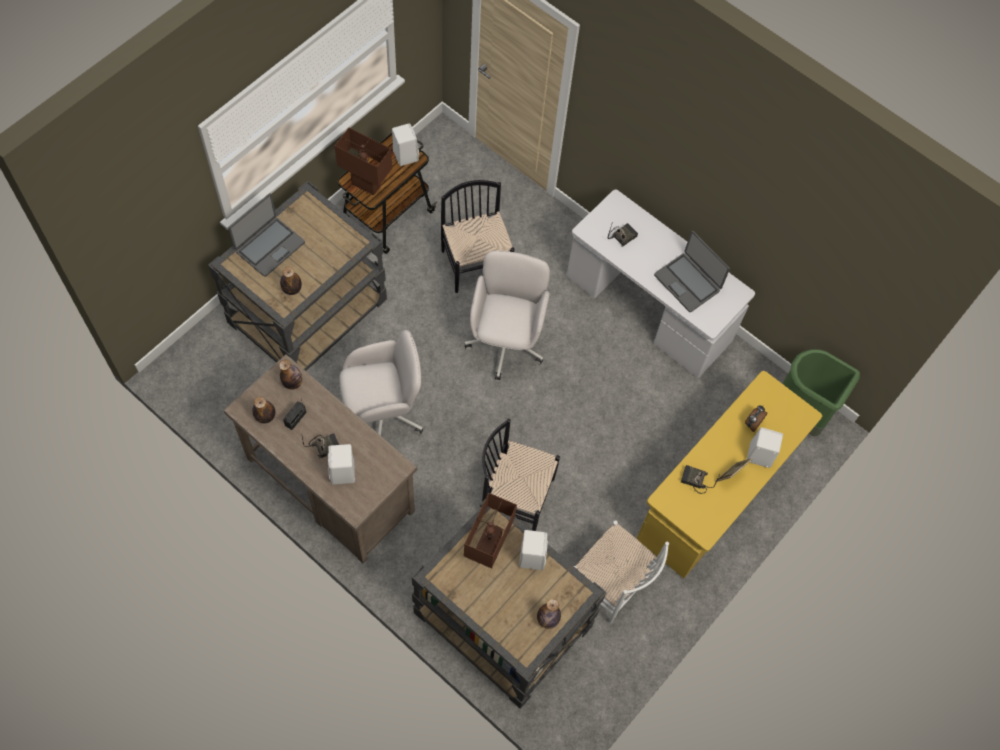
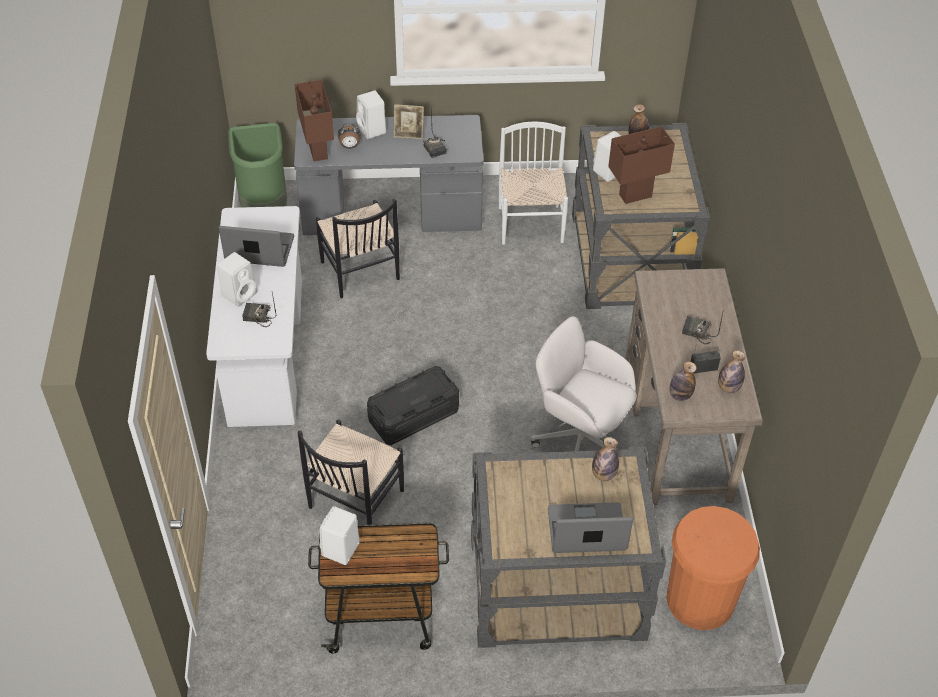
camera: 130 degrees left, 15 degrees down
(215, 372) = (700, 599): none -> orange trash can
(343, 473) = (699, 306): white speaker -> white speaker (240, 293)
(366, 185) = (413, 552): brown table lamp -> brown table lamp (318, 151)
(506, 344) = (413, 416): white office chair -> black storage box
(514, 496) = (536, 315): black chair -> black chair (361, 273)
(687, 282) = (259, 250): laptop -> laptop turned 90 degrees counterclockwise
(715, 494) = (392, 214): yellow desk -> grey desk

